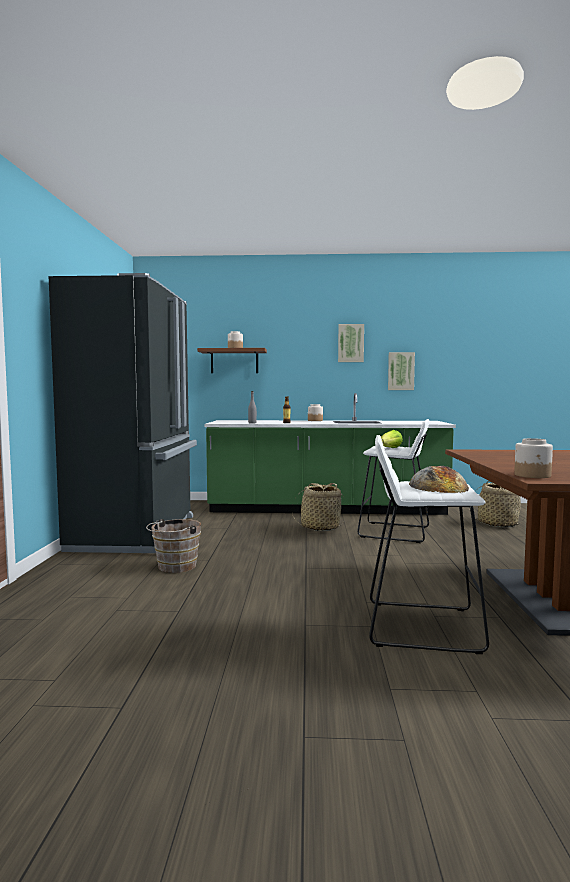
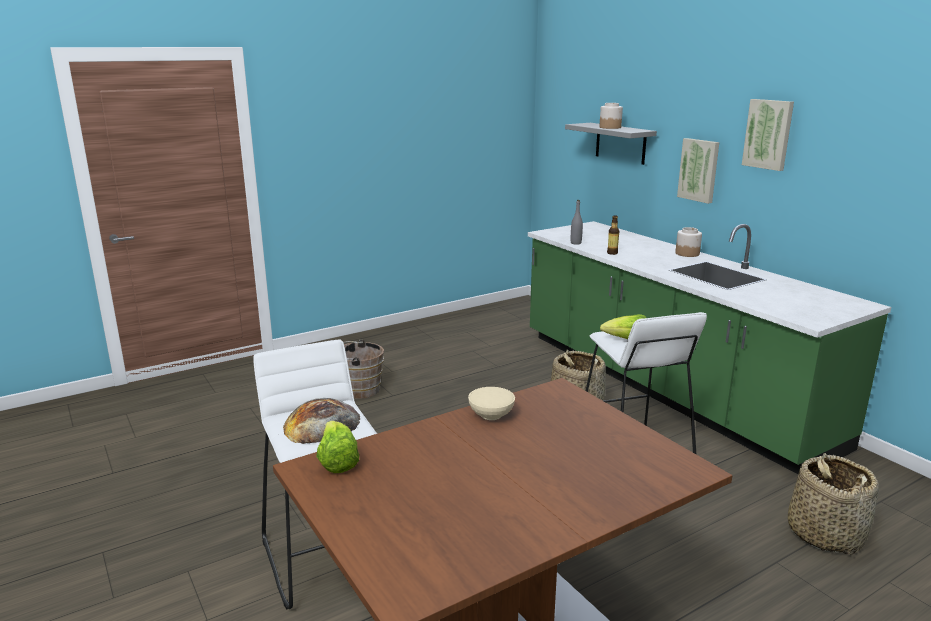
camera: 55 degrees right, 15 degrees up
(138, 533) = (425, 339): black fridge -> none
(234, 361) = (620, 143): brown shelf -> grey shelf
(401, 371) = (844, 197): picture -> picture (699, 170)
(486, 457) = (490, 414): none -> beige bowl
(533, 475) = (337, 462): jar -> lettuce

